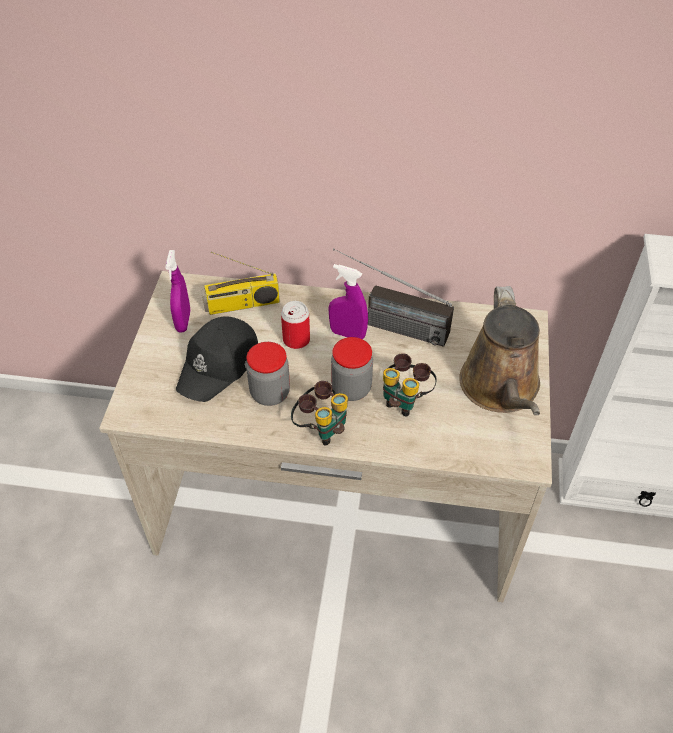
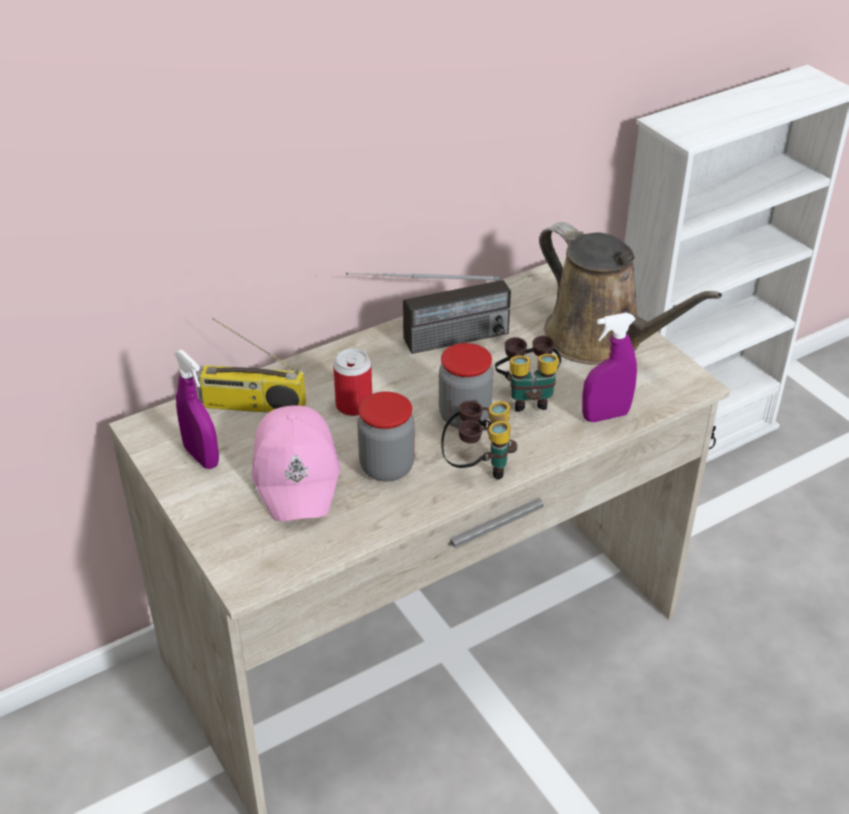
camera: 40 degrees left, 10 degrees down
(219, 365) = (297, 473): black cap -> pink cap
(242, 305) = (252, 406): radio -> radio turned 60 degrees clockwise
(347, 334) = (401, 372): purple spray bottle -> purple spray bottle (605, 416)

